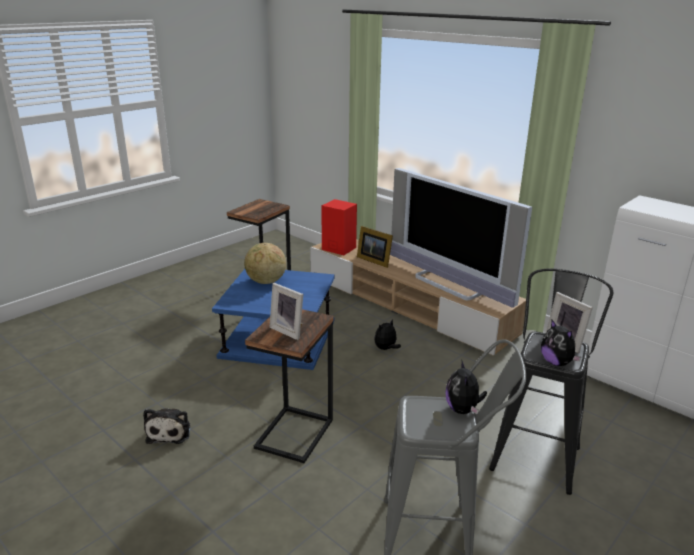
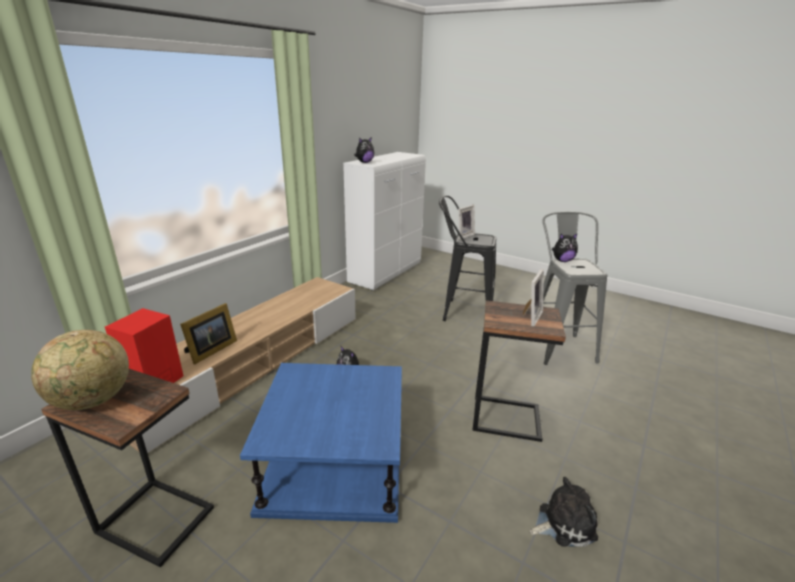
camera: 100 degrees left, 0 degrees up
(266, 282) = (305, 419): globe -> globe (93, 400)
(449, 284) = (287, 306): television -> none
(557, 362) = (489, 239): plush toy -> plush toy (364, 162)

